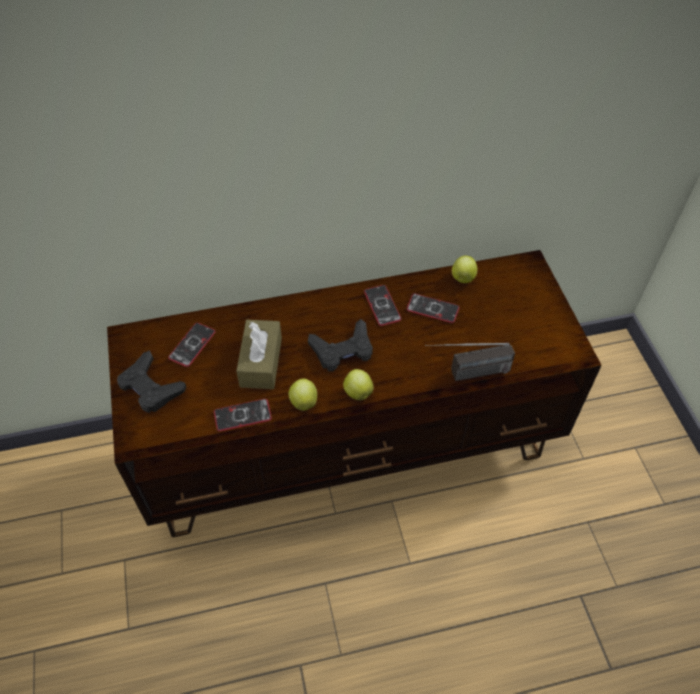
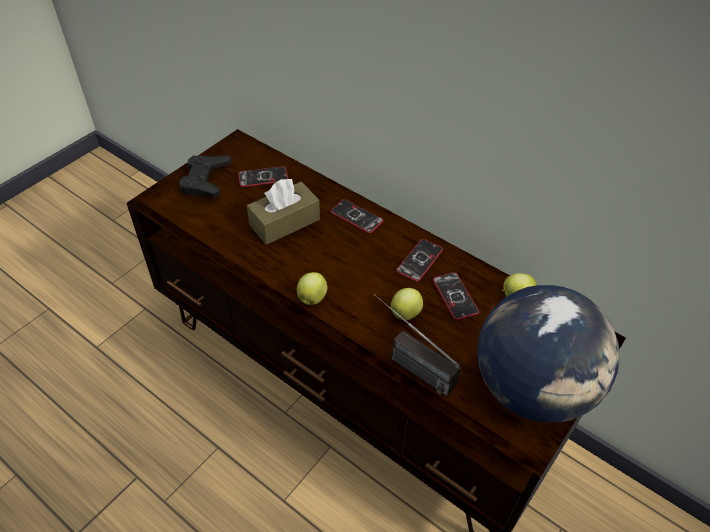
camera: 50 degrees right, 5 degrees down
(242, 415) = (225, 242): phone -> phone (356, 217)
(303, 402) = (270, 269): apple -> apple (406, 313)
(342, 350) = (346, 263): black game controller -> none
(539, 322) = (532, 388): none -> globe

